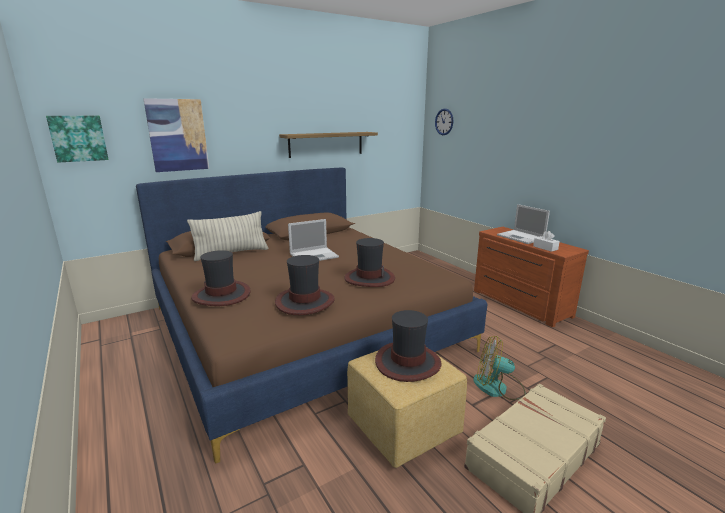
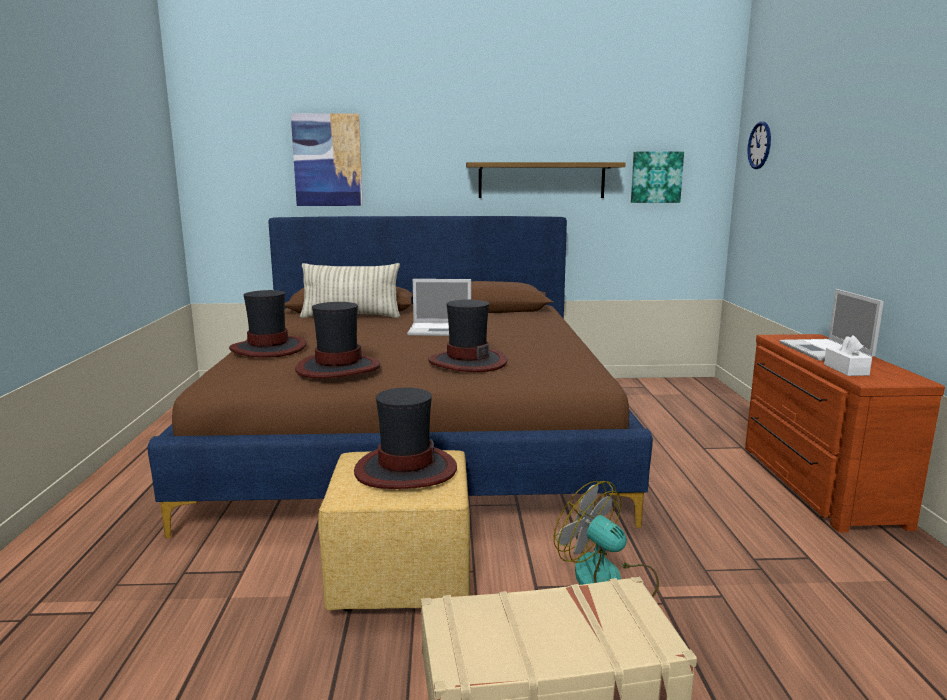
camera: 30 degrees right, 5 degrees down
(78, 138) = (219, 160): picture -> picture (656, 177)

